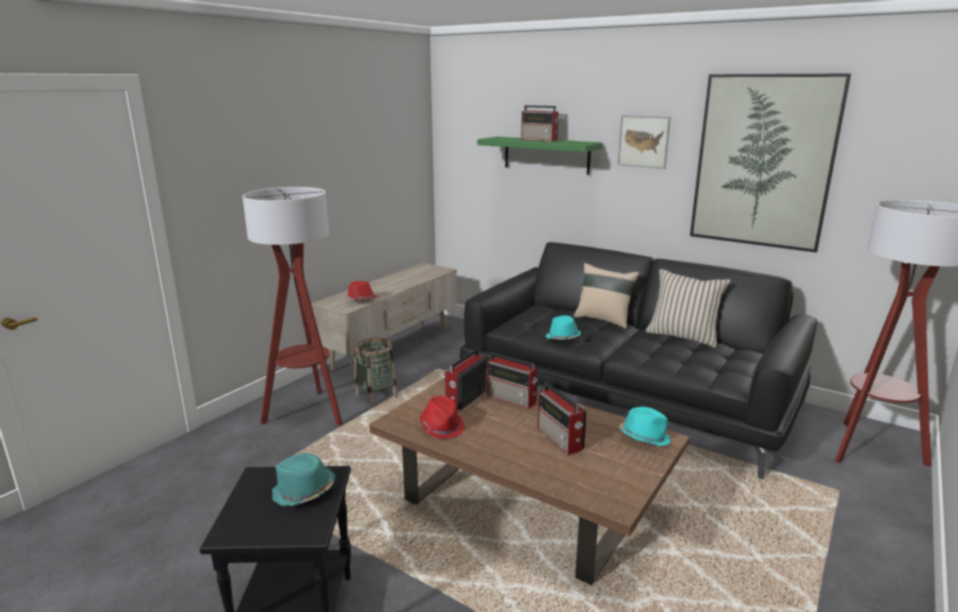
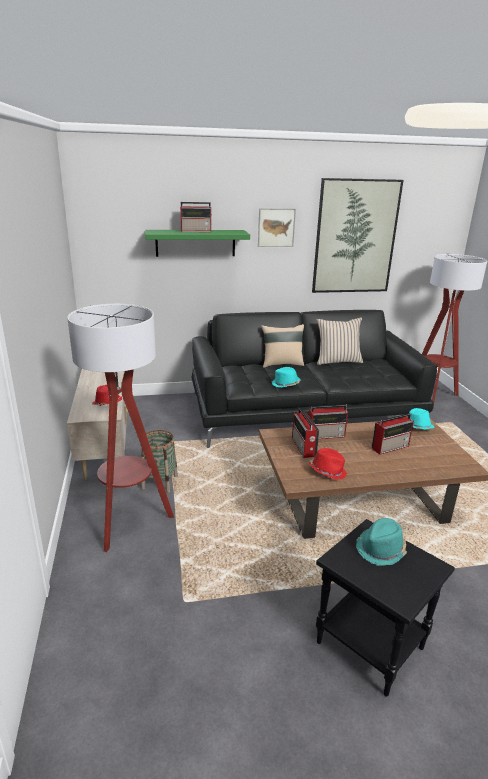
camera: 45 degrees left, 5 degrees up
(560, 439) = (391, 447): radio -> radio turned 45 degrees counterclockwise

